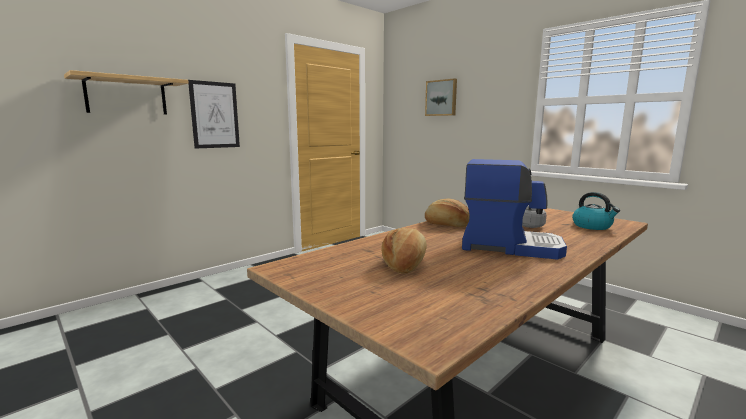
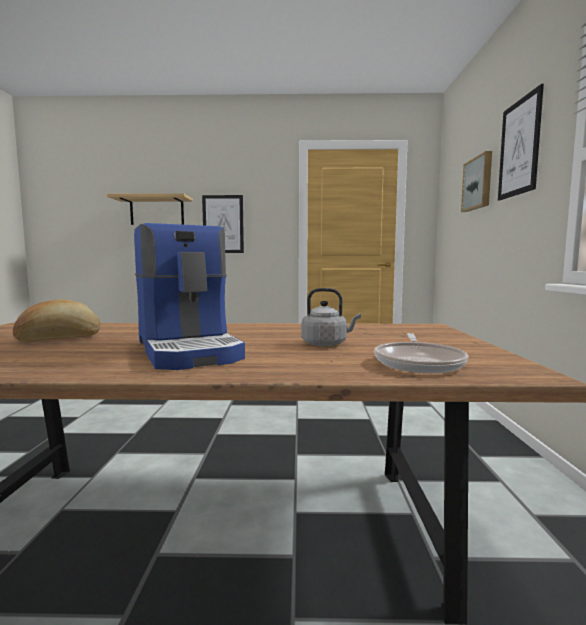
camera: 45 degrees right, 5 degrees down
(447, 224) = (248, 327): bread -> none
(487, 84) = (519, 147): none -> picture
(592, 226) = (418, 362): kettle -> frying pan

